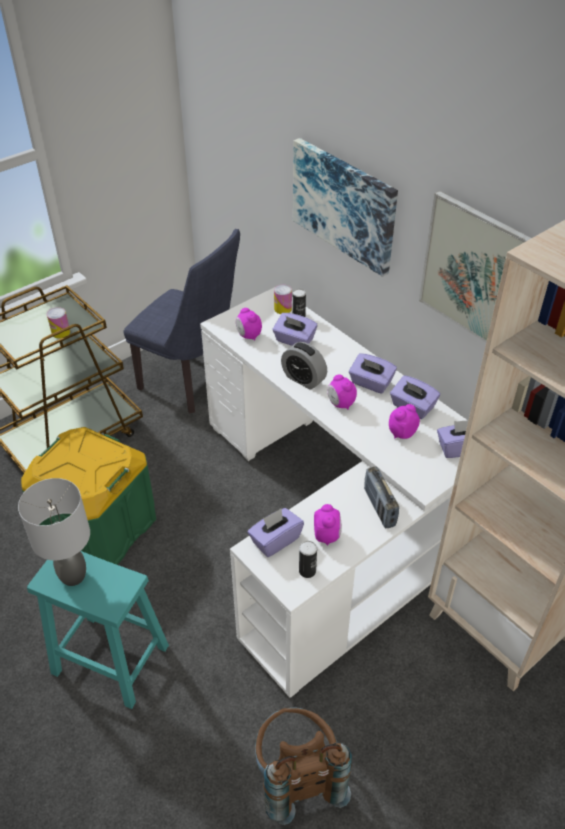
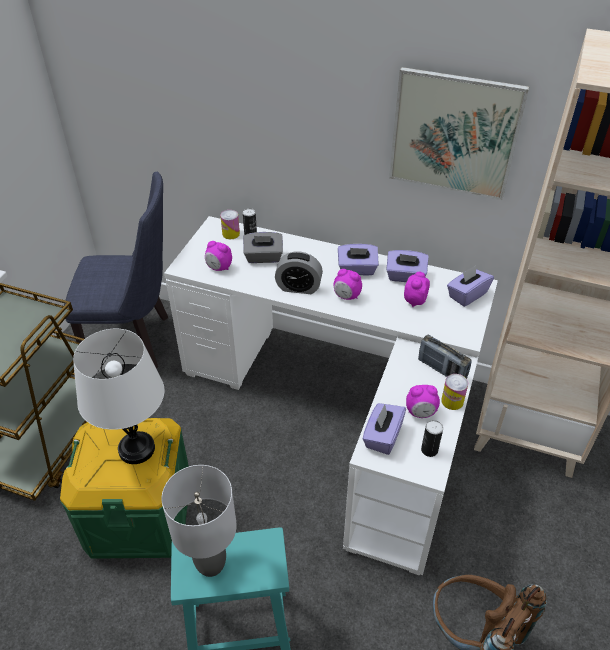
camera: 30 degrees left, 0 degrees up
(61, 332) = (27, 332): can -> can (452, 401)
(95, 464) = (136, 449): none -> white table lamp
(294, 340) = (263, 257): purple tissue box -> grey tissue box
(327, 536) = (420, 412): alarm clock -> alarm clock turned 120 degrees clockwise
(344, 205) = (285, 111): picture -> none

